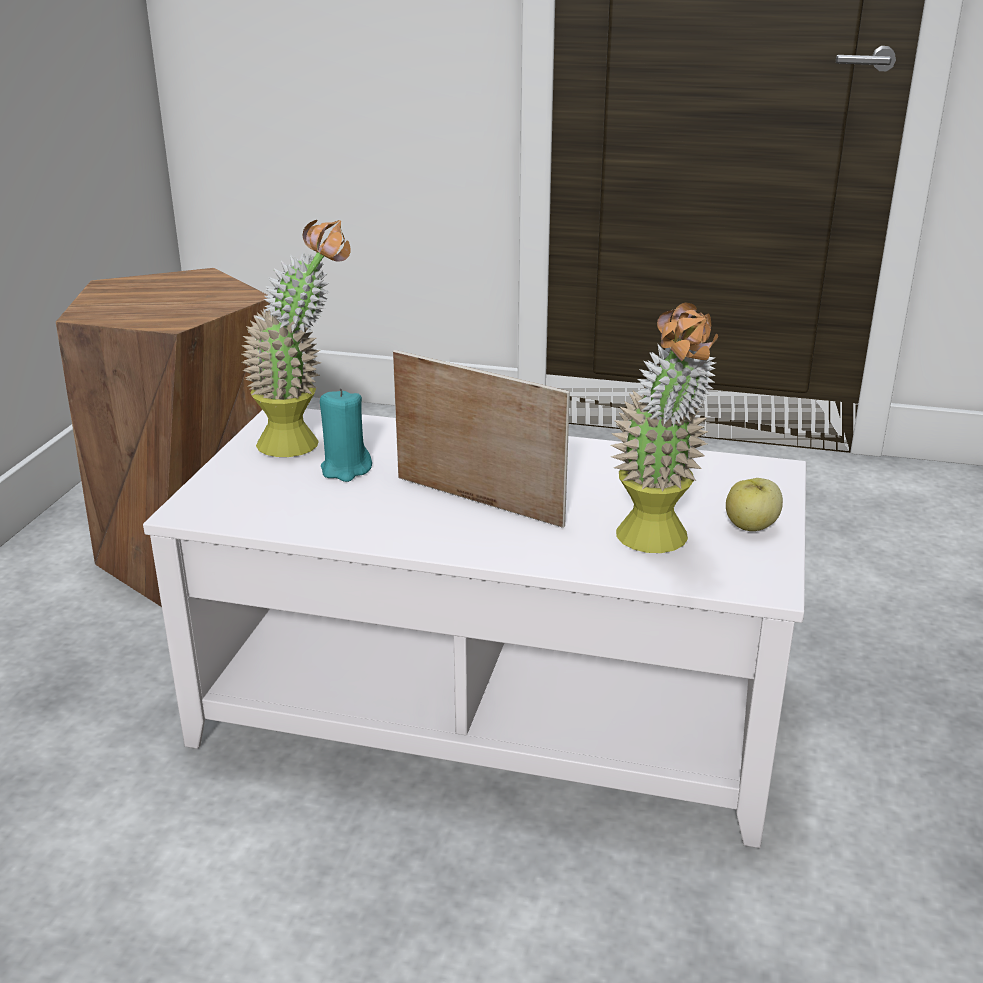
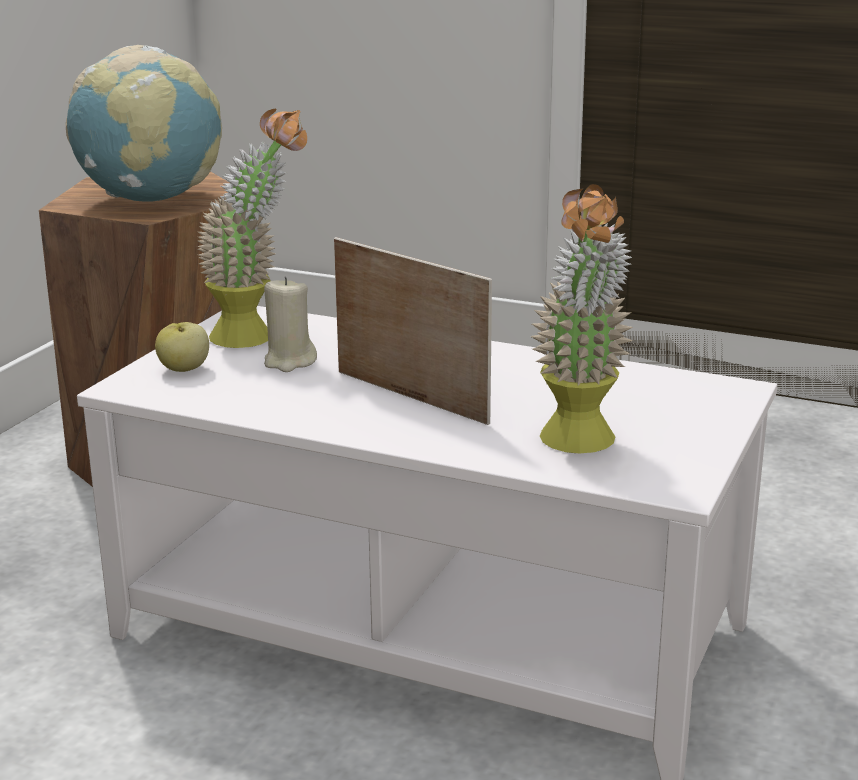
camera: 10 degrees right, 5 degrees down
(168, 304) = (151, 200): none -> globe
(346, 469) = (289, 362): turquoise candle -> beige candle
(751, 527) = (687, 437): apple -> apple (184, 369)

